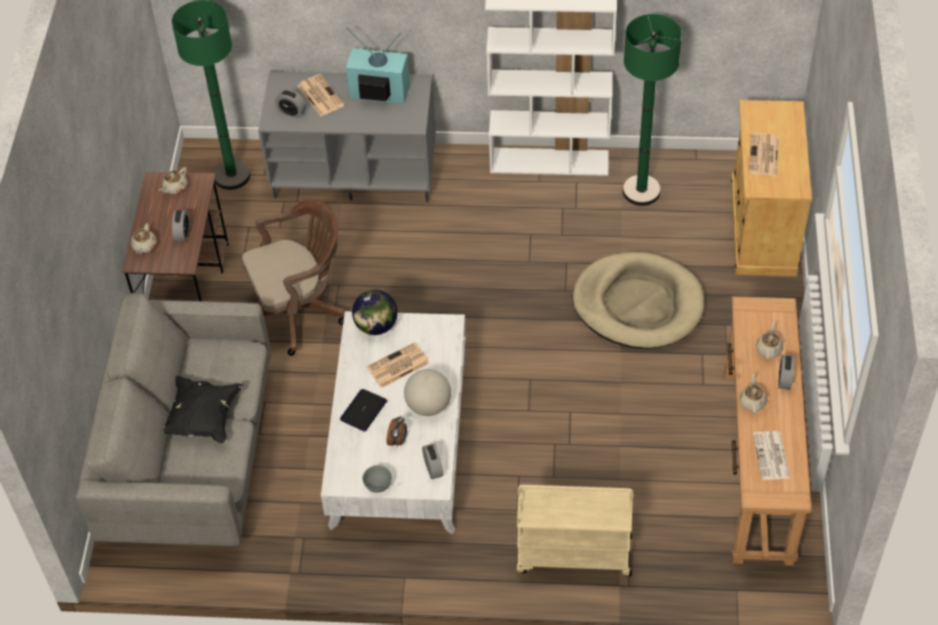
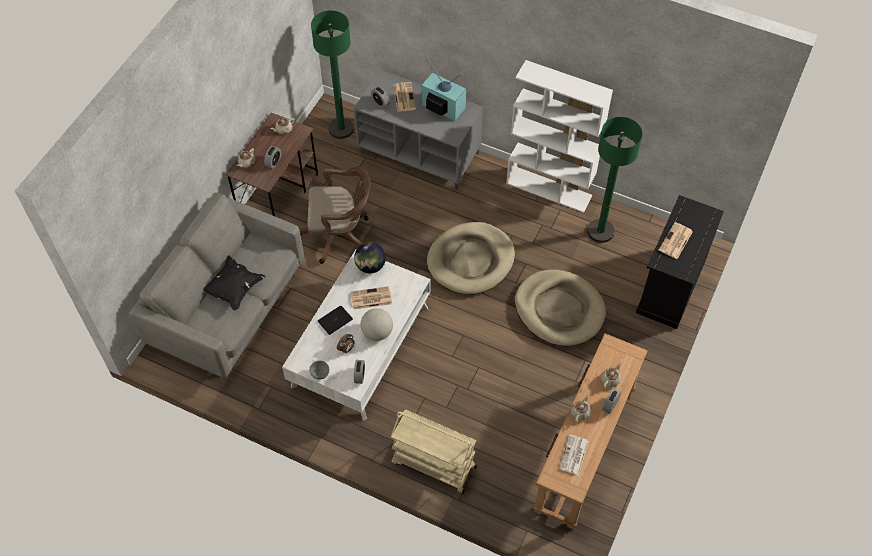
camera: 20 degrees right, 5 degrees up
(492, 283) = (471, 260): none -> beige dog bed
(762, 227) = (670, 285): beige cabinet -> black cabinet

